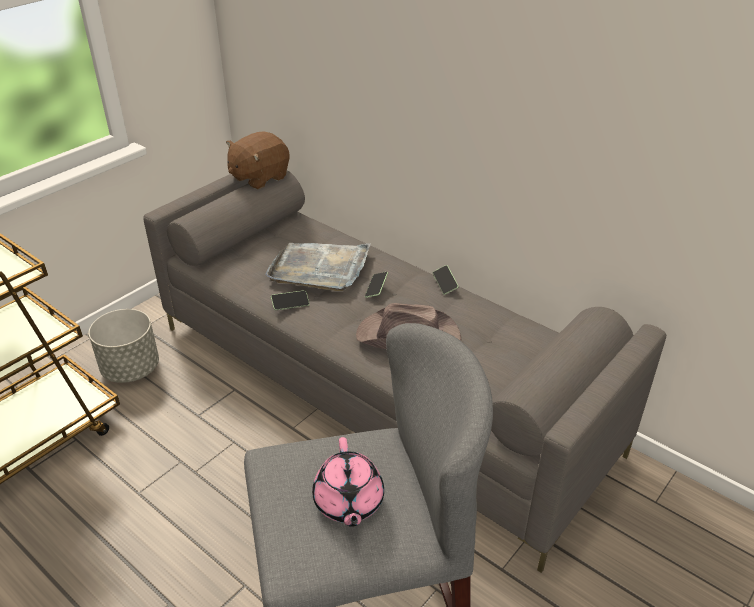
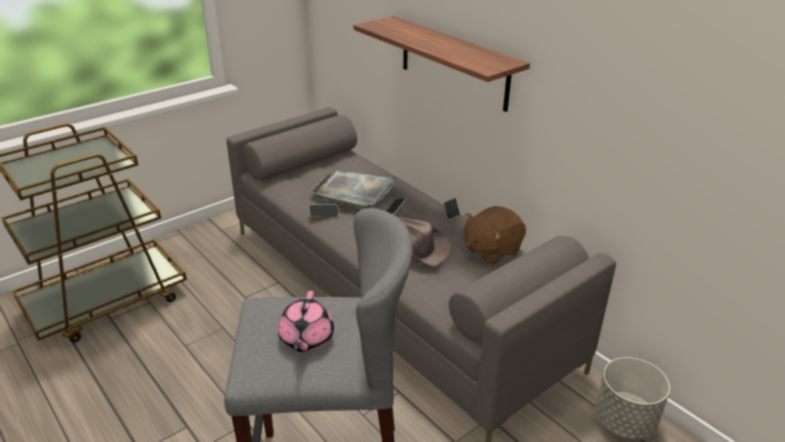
camera: 10 degrees right, 5 degrees down
(131, 369) = (204, 258): grey planter -> grey planter (625, 421)
(259, 177) = (322, 119): brown plush toy -> brown plush toy (491, 250)
(438, 102) = (453, 63): none -> shelf

